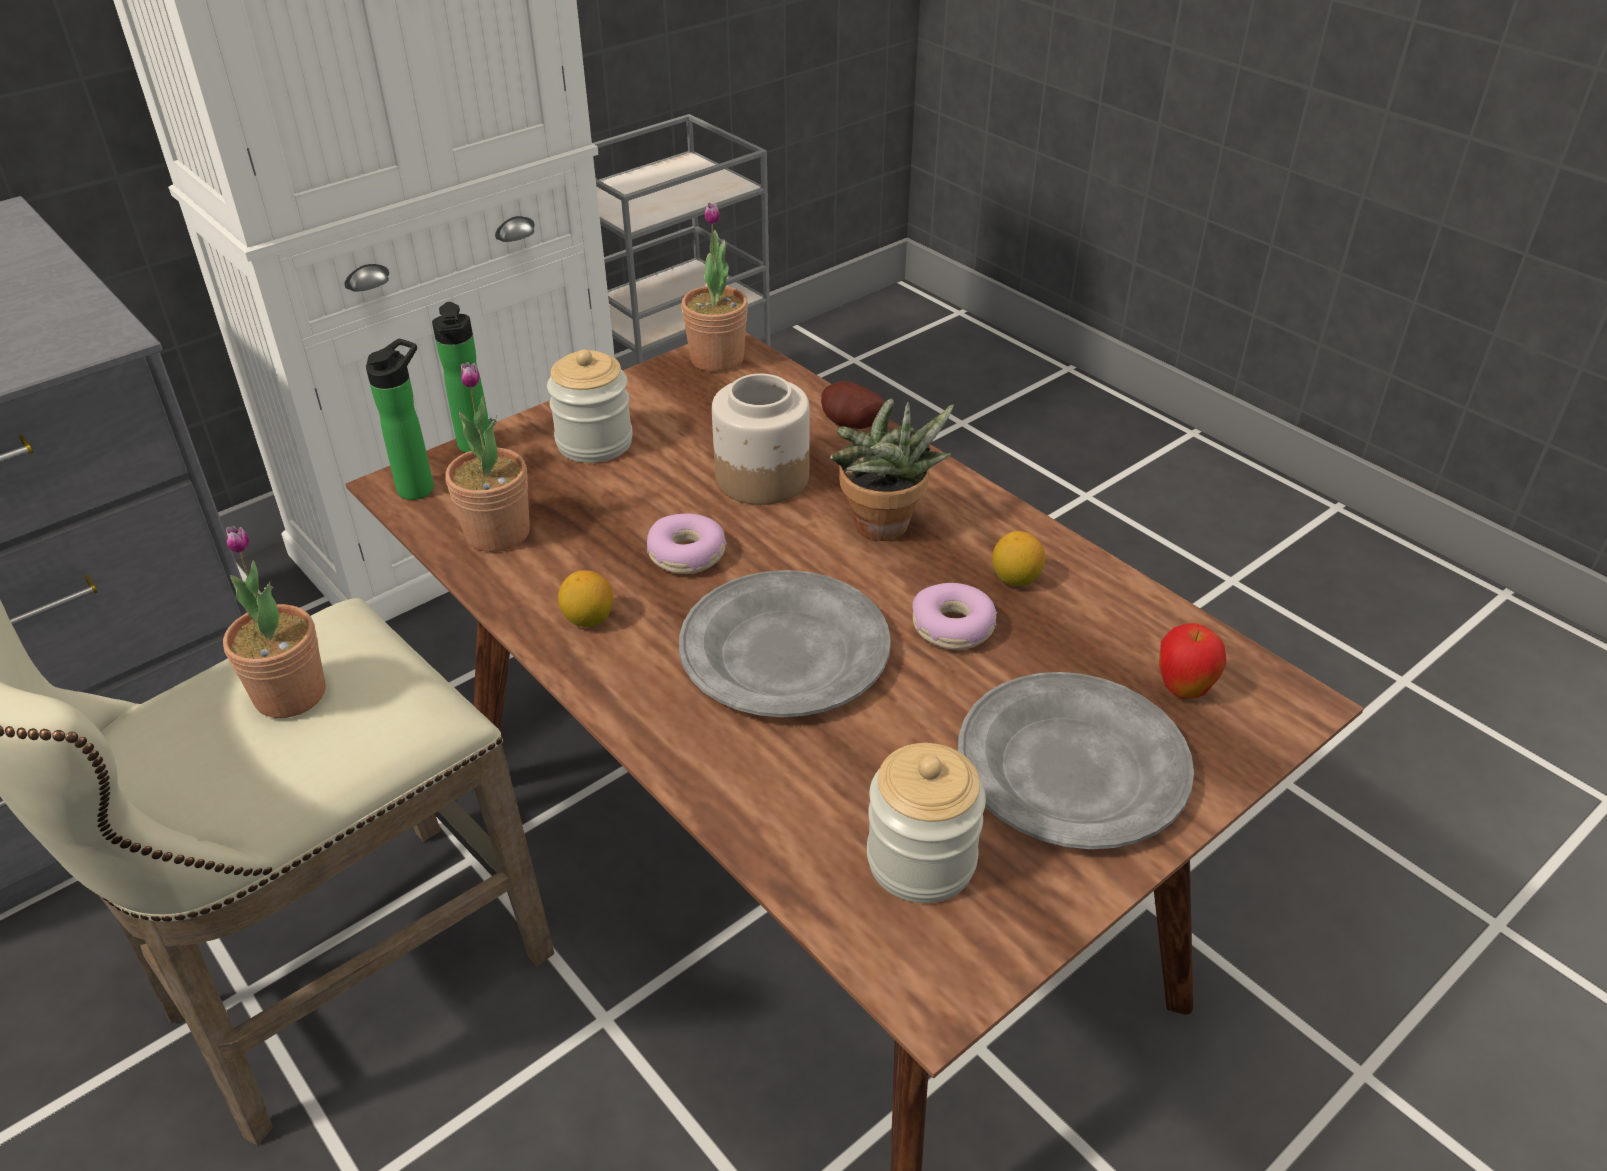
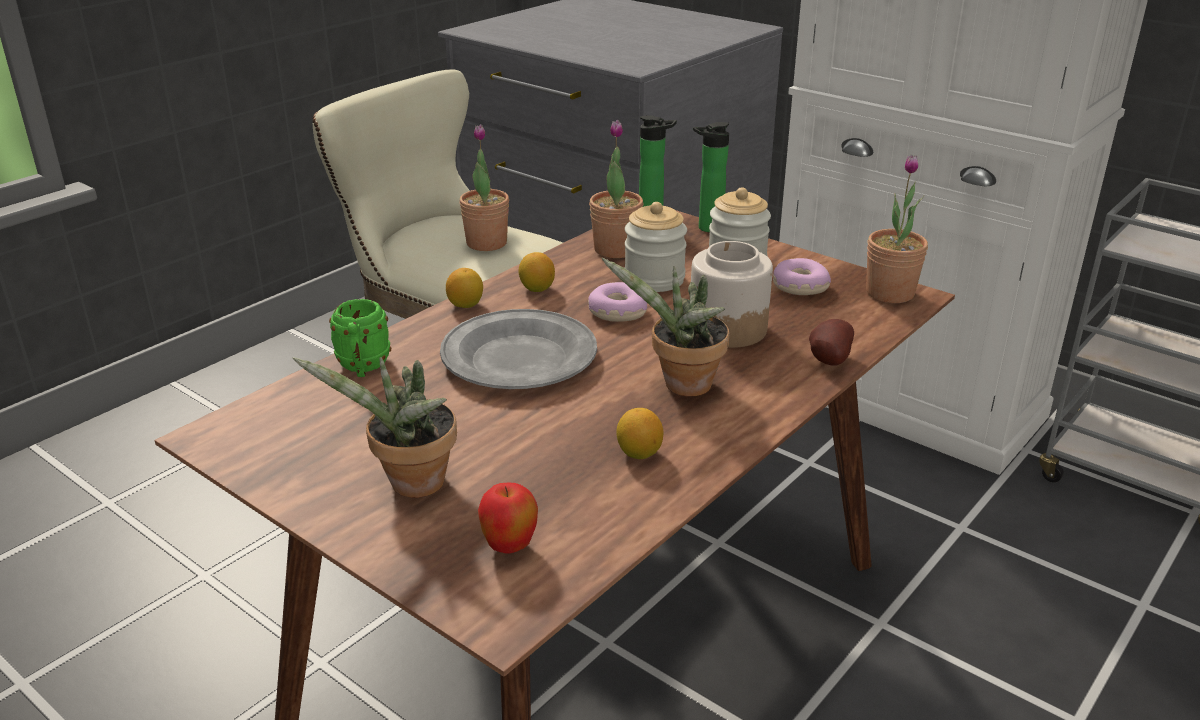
camera: 80 degrees right, 10 degrees down
(610, 695) = (466, 305): none -> lemon
(770, 814) = (363, 368): none -> green mug
(921, 860) = (319, 425): jar -> jar (654, 279)
(953, 627) = (564, 425): donut -> donut (799, 286)
(1071, 766) = (410, 486): grey plate -> potted plant

